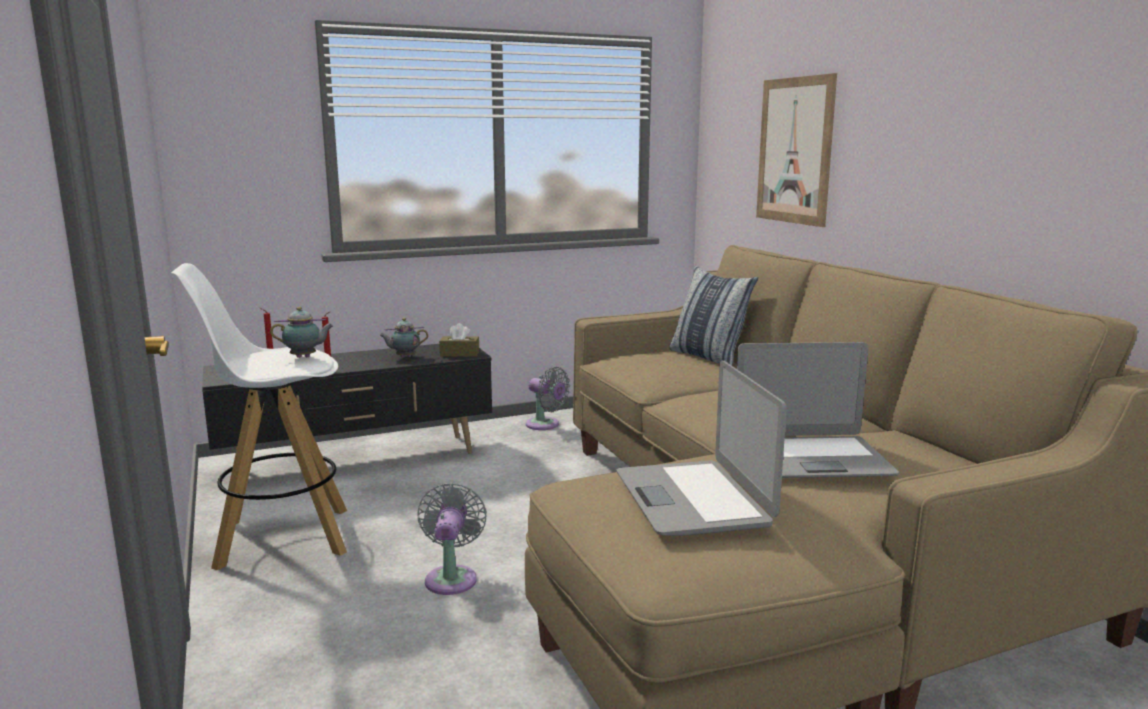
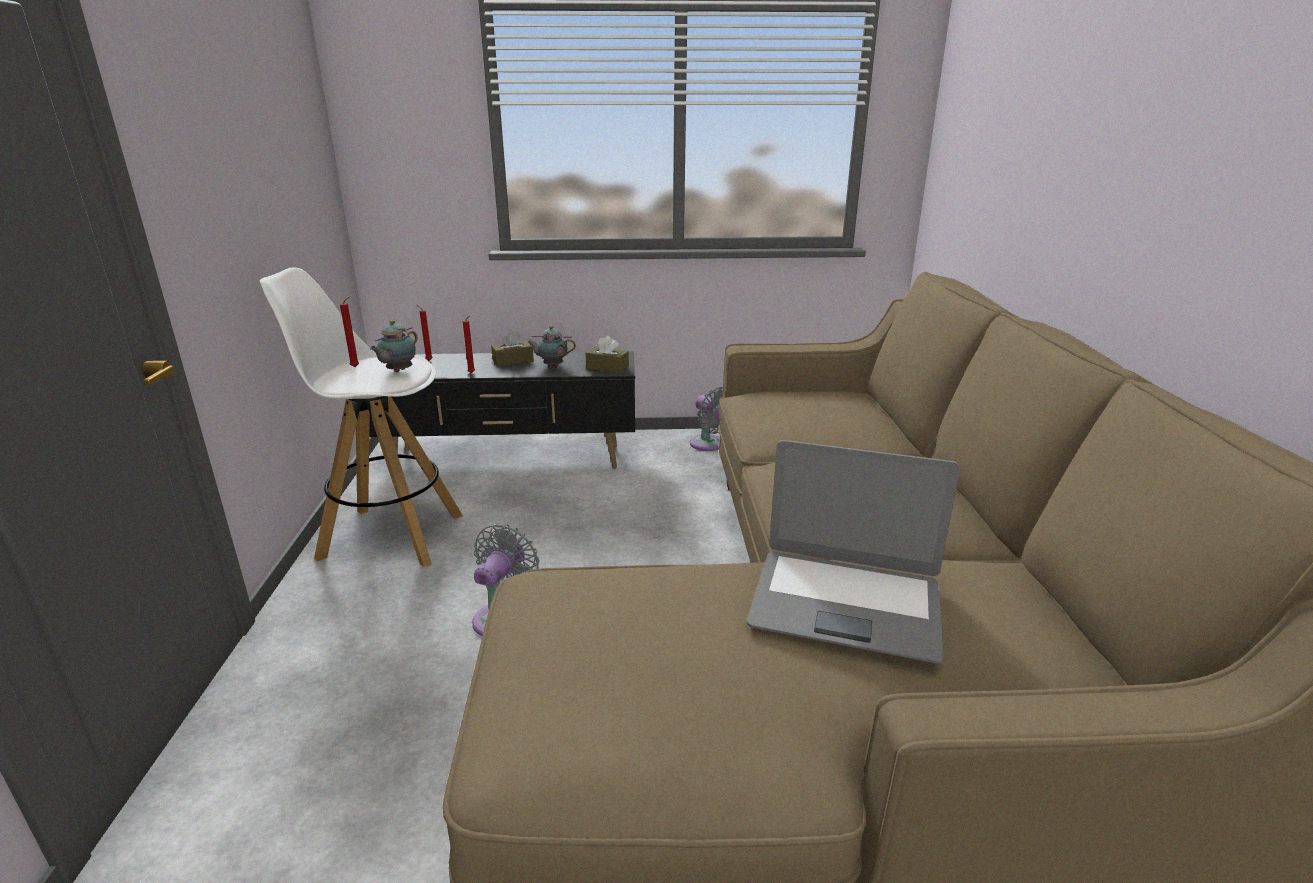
camera: 20 degrees right, 10 degrees up
(253, 359) = (356, 367): none -> red candle
(305, 357) = (398, 371): teapot -> teapot turned 105 degrees clockwise
(361, 357) = (513, 361): none -> brown tissue box
(693, 499) = (641, 642): laptop -> none
(708, 357) = (864, 407): pillow -> none
(794, 151) = (1022, 154): picture -> none

